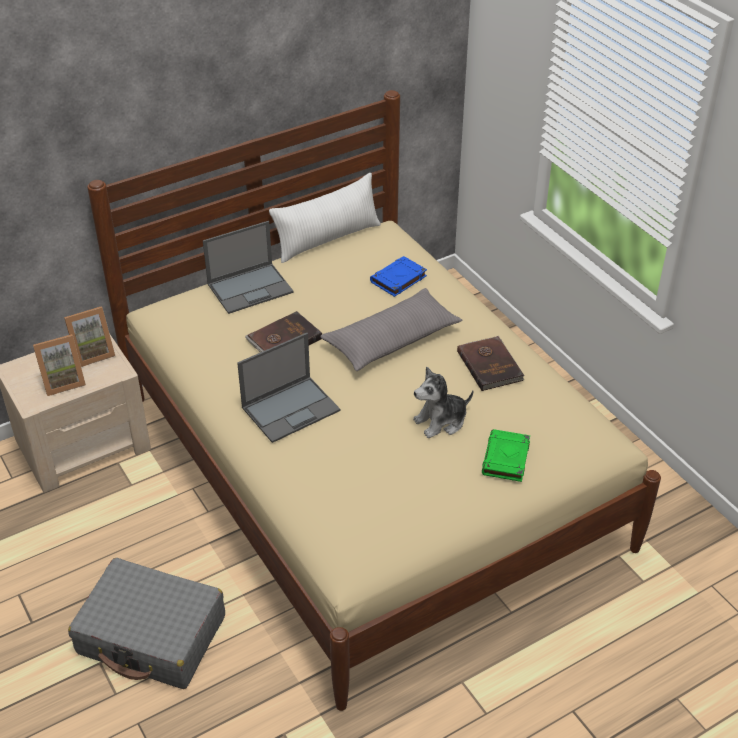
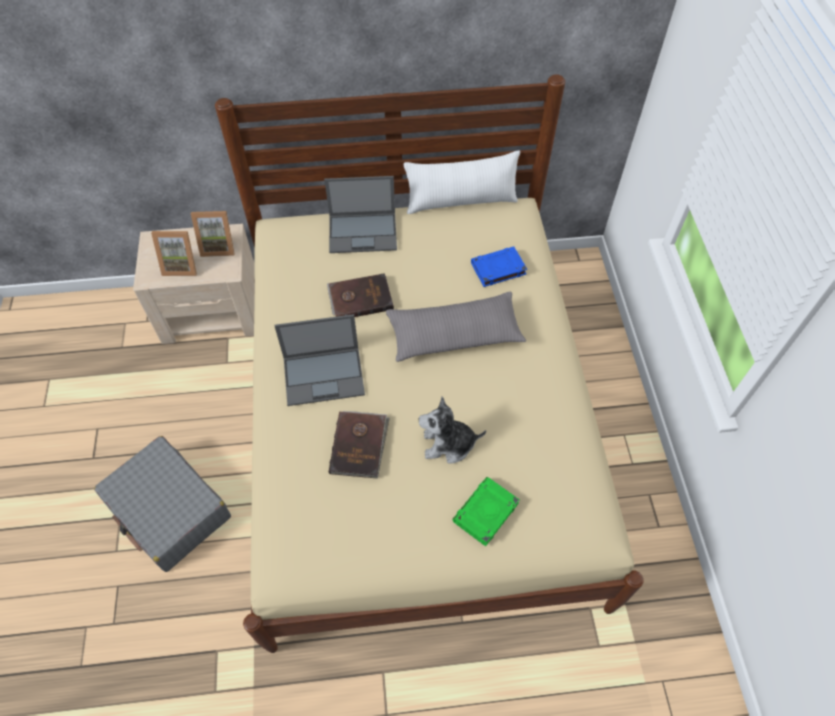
camera: 25 degrees right, 15 degrees up
(490, 365) = (530, 398): brown book -> brown book (359, 445)

